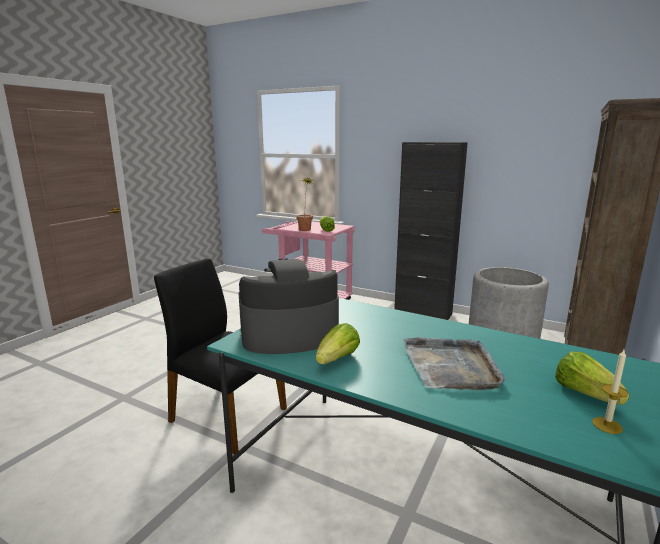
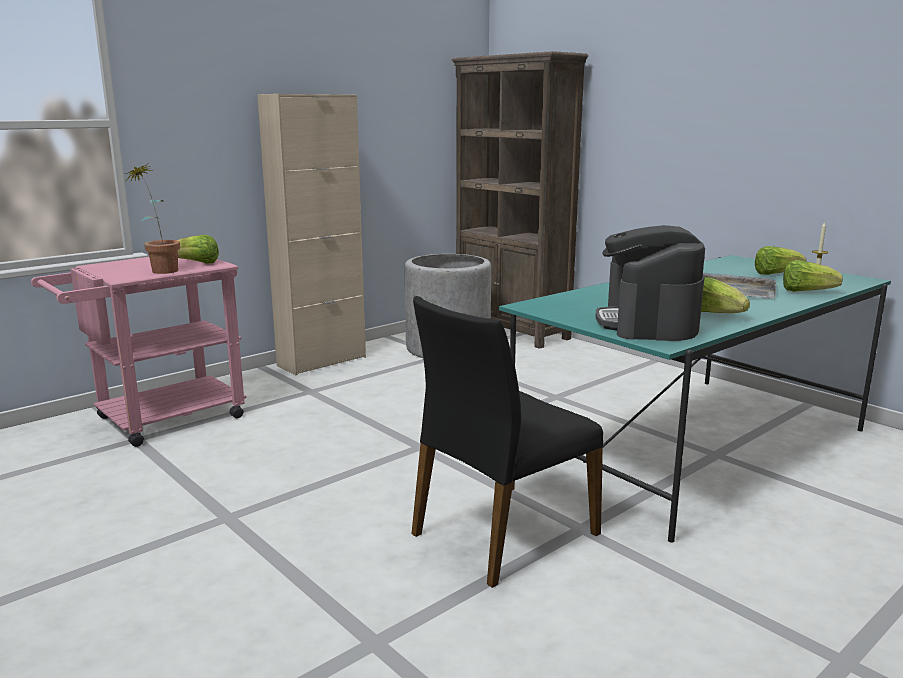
camera: 70 degrees left, 0 degrees up
(423, 313) = (322, 361): black cabinet -> beige cabinet
(500, 413) = (806, 292): none -> lettuce

